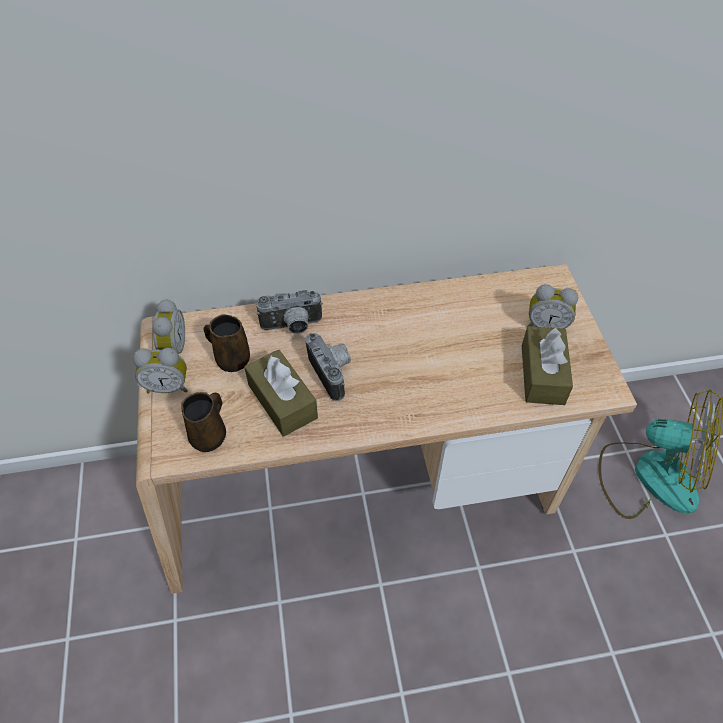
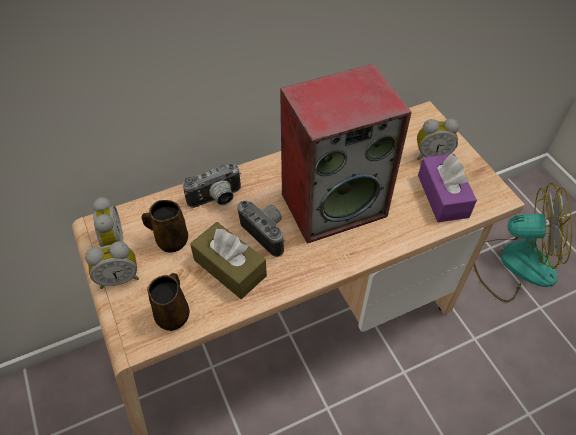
camera: 15 degrees left, 0 degrees up
(416, 357) = (334, 203): none -> speaker
(542, 374) = (442, 196): brown tissue box -> purple tissue box

